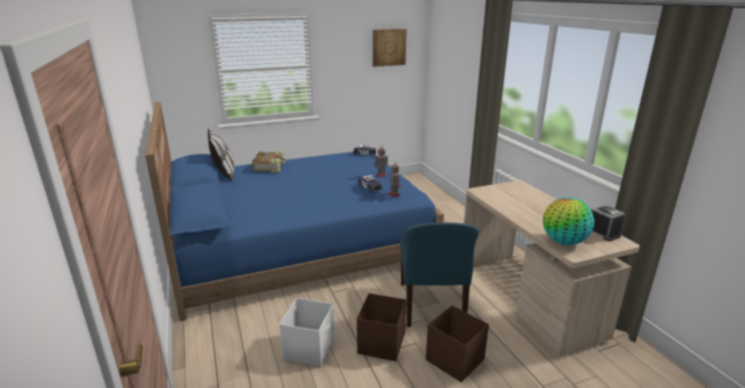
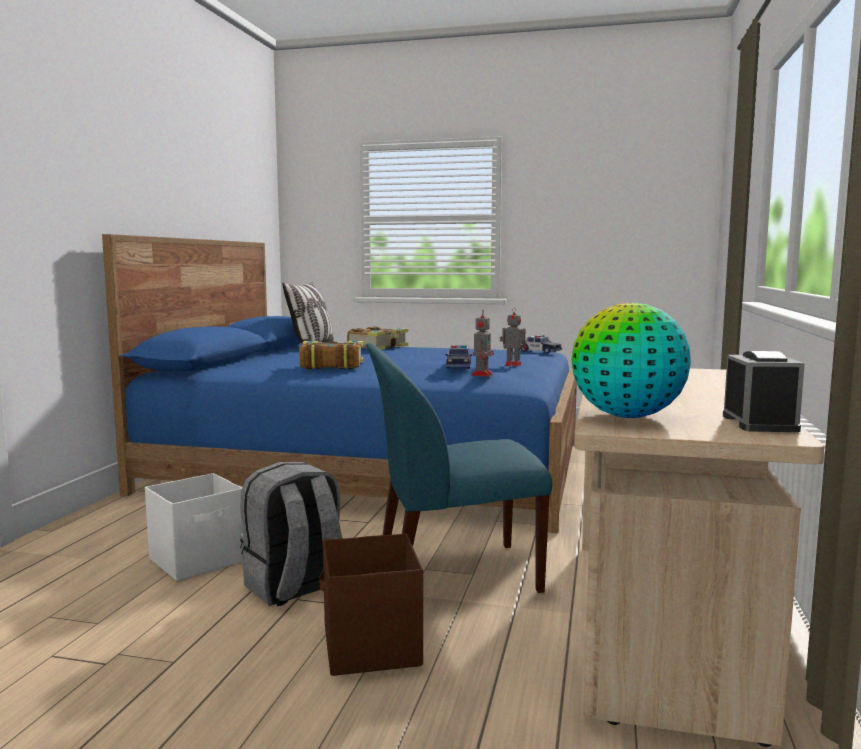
camera: 35 degrees right, 15 degrees down
(293, 200) = (330, 365): none -> book
(381, 344) = (295, 588): brown storage box -> grey backpack
(388, 47) = (640, 190): picture -> none
(431, 305) = (452, 574): blue chair -> blue chair turned 45 degrees clockwise

